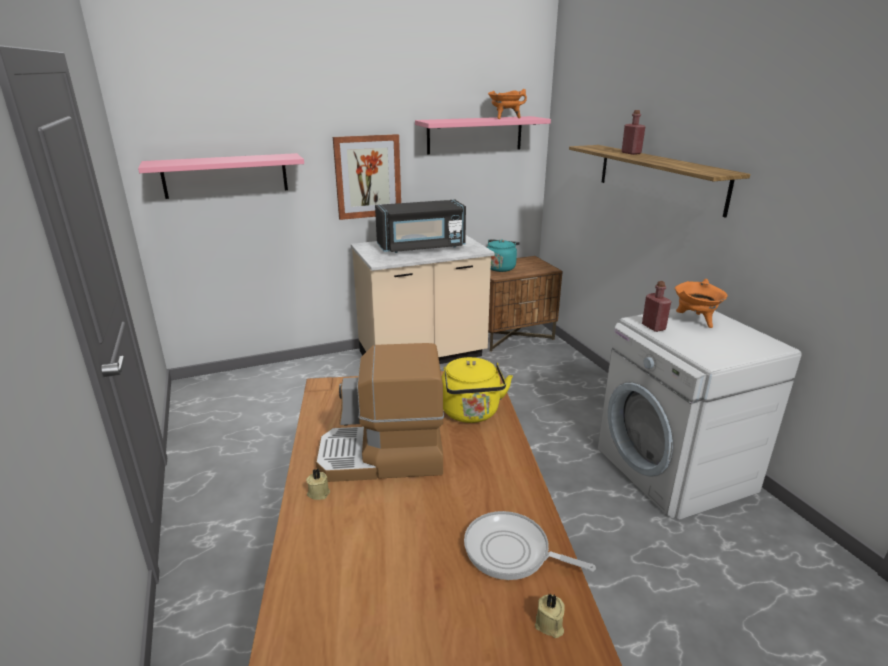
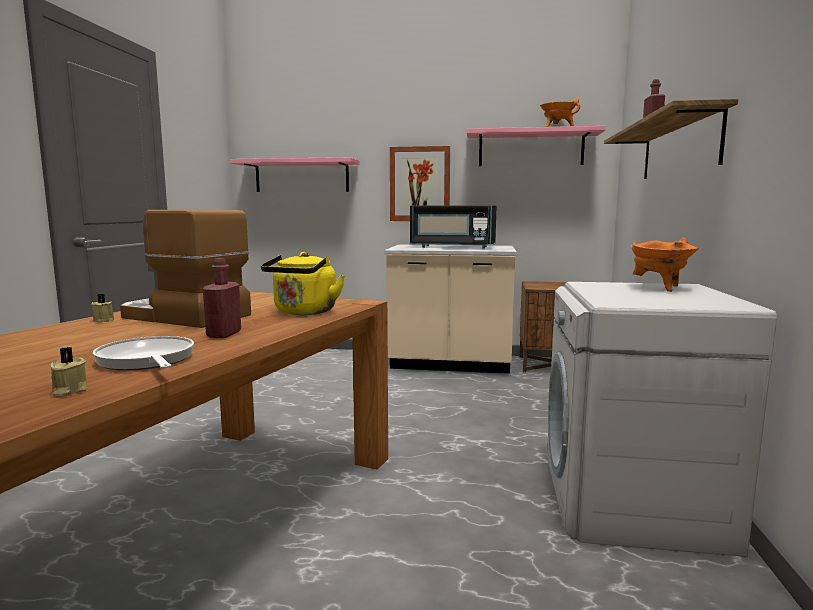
camera: 30 degrees right, 15 degrees down
(500, 268) = (548, 284): turquoise kettle -> none
(653, 327) = (592, 286): red bottle -> red bottle (224, 334)

